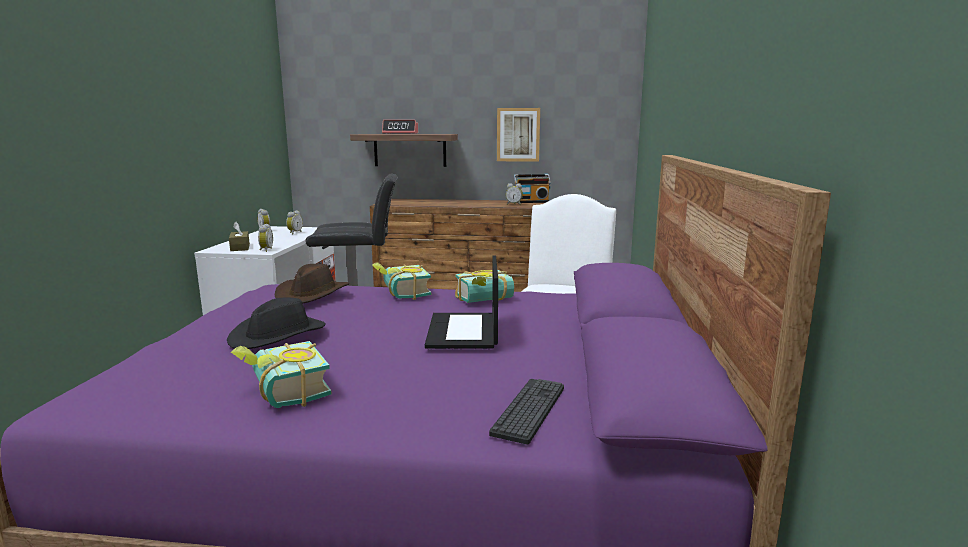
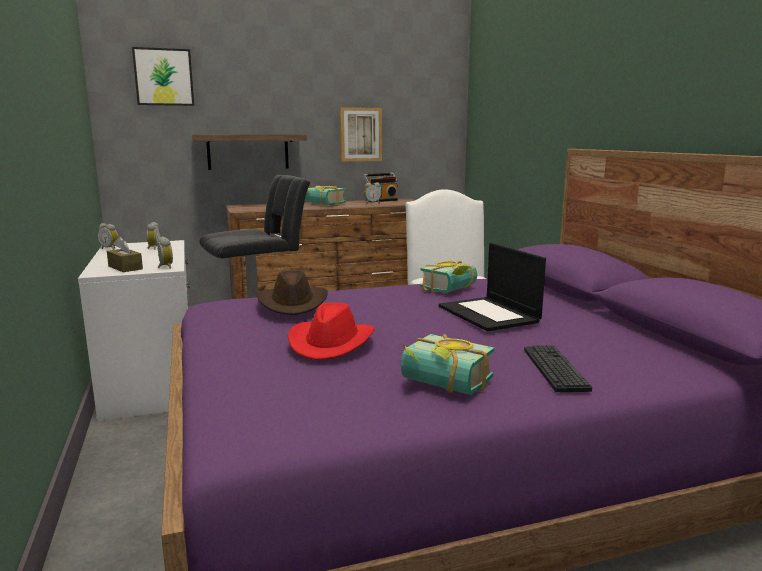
camera: 25 degrees left, 0 degrees up
(278, 335) = (331, 343): black hat -> red hat
(341, 84) = (164, 77): none -> picture
(401, 133) = (244, 133): alarm clock -> none
(401, 294) = (369, 294): book -> book (322, 205)
(529, 410) = (645, 359): keyboard -> keyboard (555, 369)

